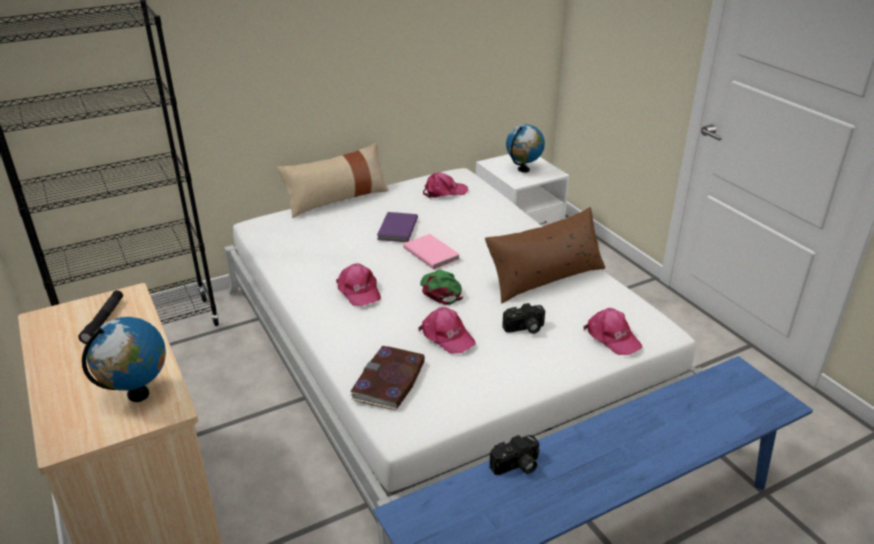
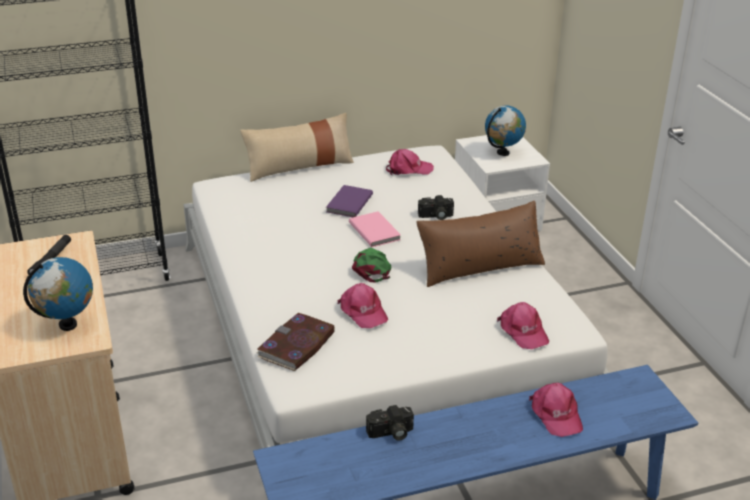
camera: 10 degrees right, 0 degrees up
(358, 291) = (293, 260): pink cap -> pink cap (556, 414)
(524, 328) = (440, 313): camera -> camera (436, 216)

